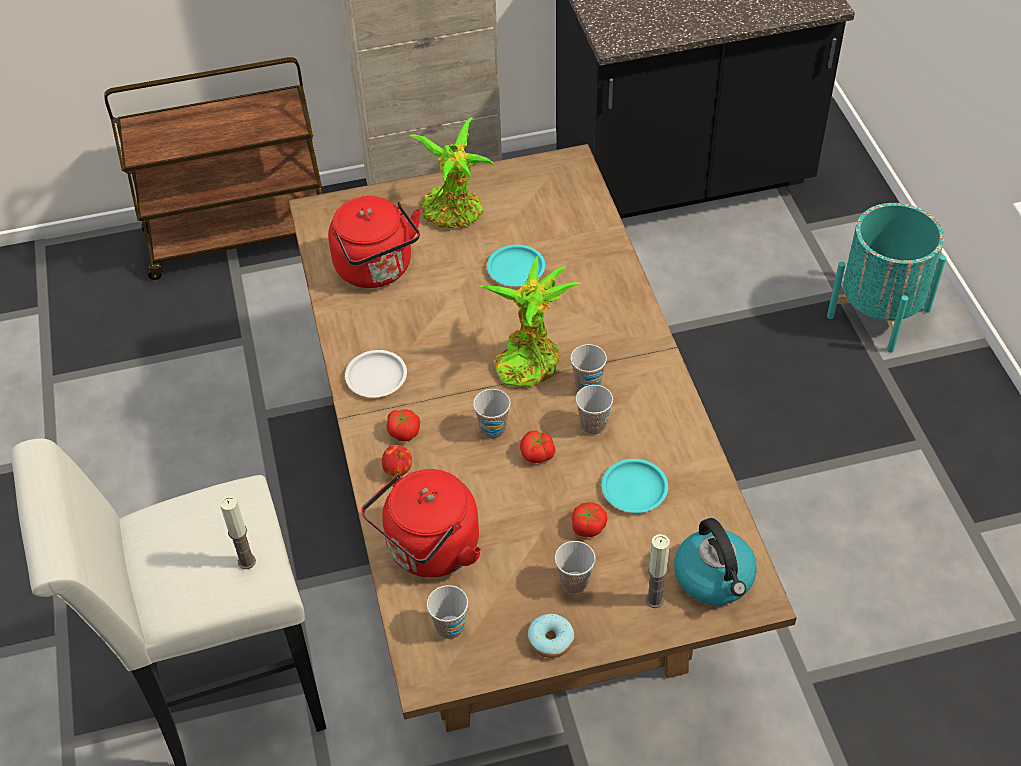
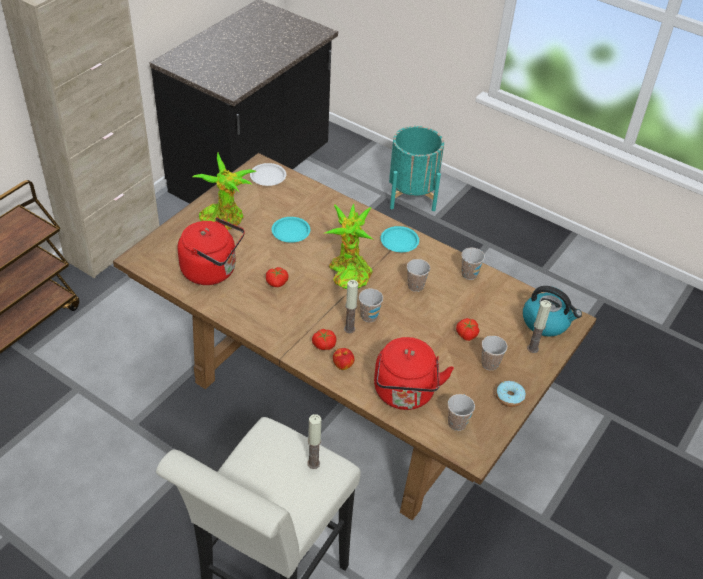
camera: 45 degrees left, 5 degrees down
(377, 377) = (277, 325): white plate -> white plate (268, 177)
(453, 431) = (349, 329): none -> candle
(537, 454) = (404, 315): tomato -> tomato (277, 282)
(587, 384) = (391, 268): cup -> cup (469, 274)
(635, 489) = (468, 304): turquoise plate -> turquoise plate (399, 241)

